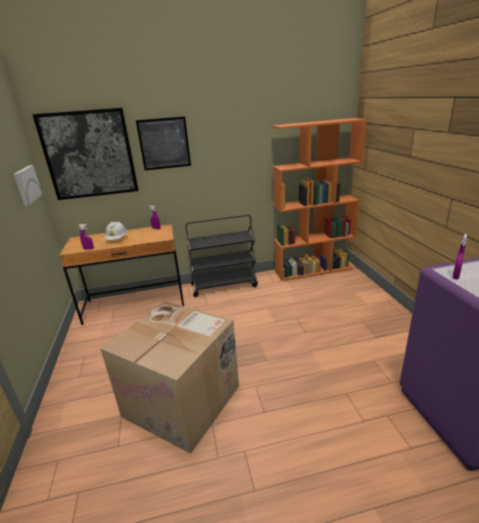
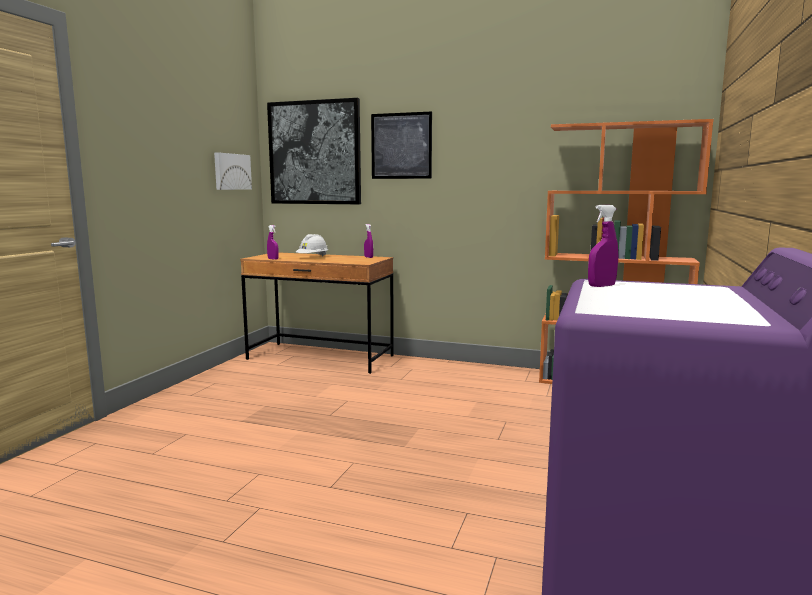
camera: 30 degrees right, 15 degrees down
(184, 400) = (259, 445): cardboard box -> none
(224, 285) = (449, 367): black cart -> none

